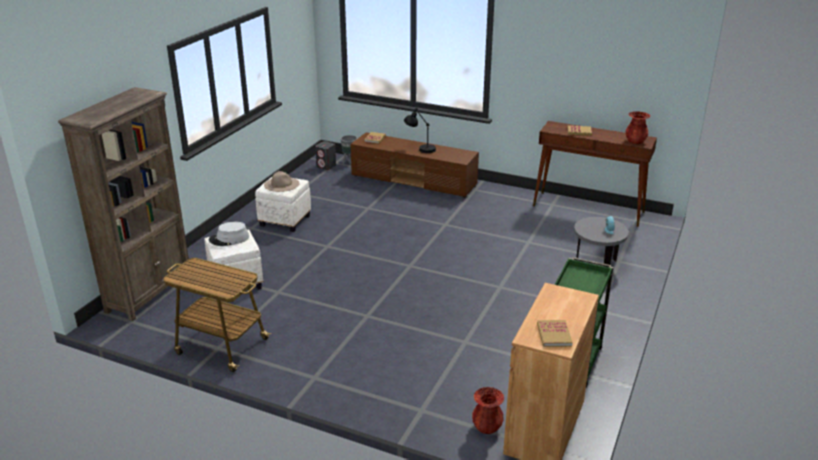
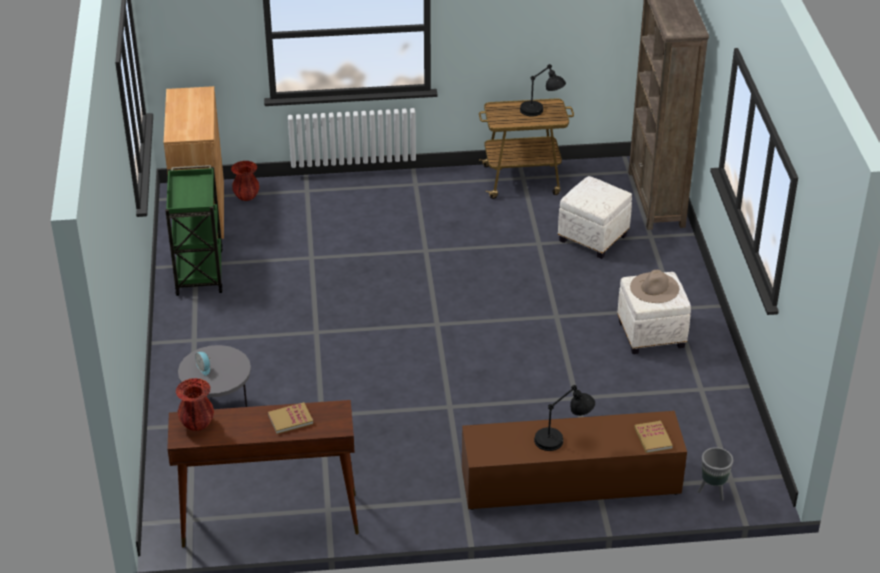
camera: 150 degrees right, 10 degrees up
(198, 273) = (541, 113): none -> black table lamp
(229, 239) = (602, 195): grey hat -> none
(326, 166) = (733, 465): grey speaker -> none
(554, 335) = (185, 99): book -> none

